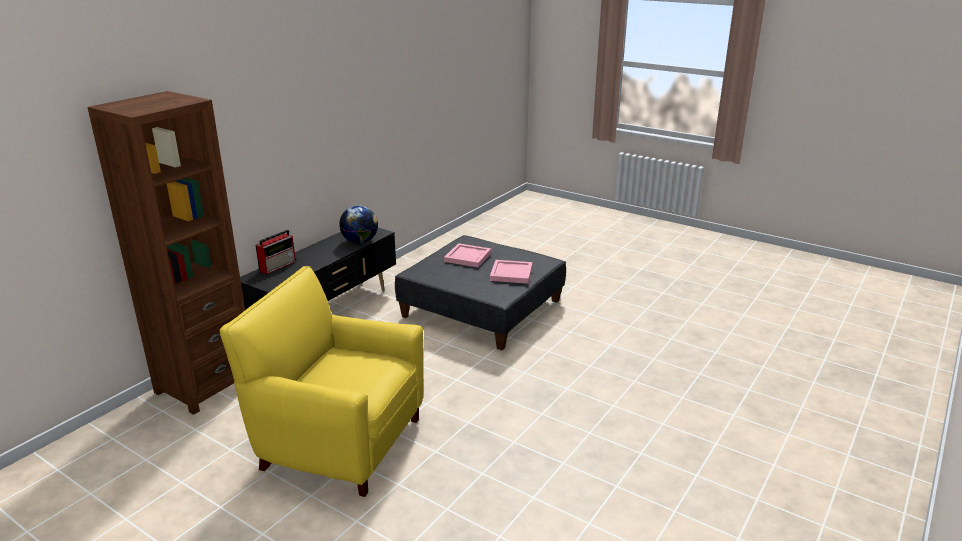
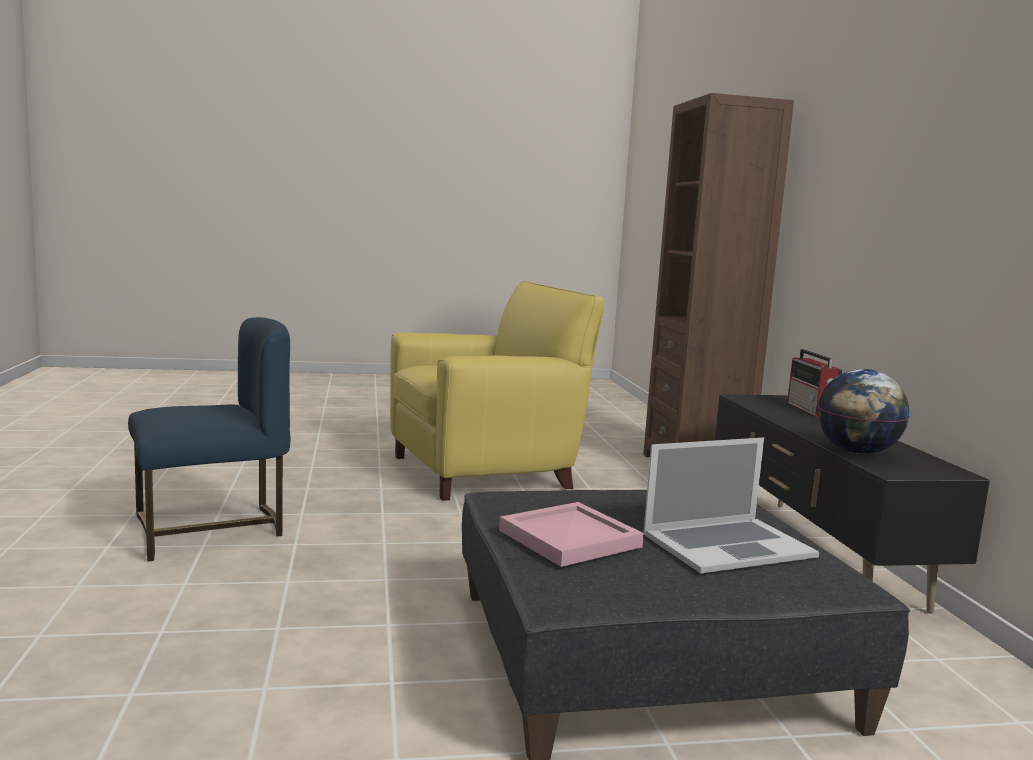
camera: 135 degrees right, 15 degrees down
(467, 257) = (727, 545): pink tray -> laptop
(577, 447) = (210, 529): none -> blue chair

